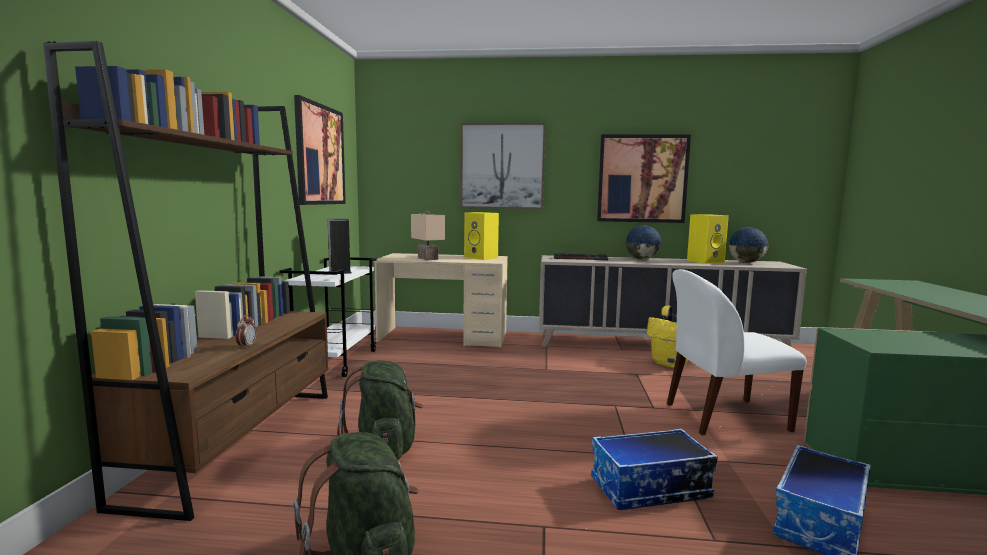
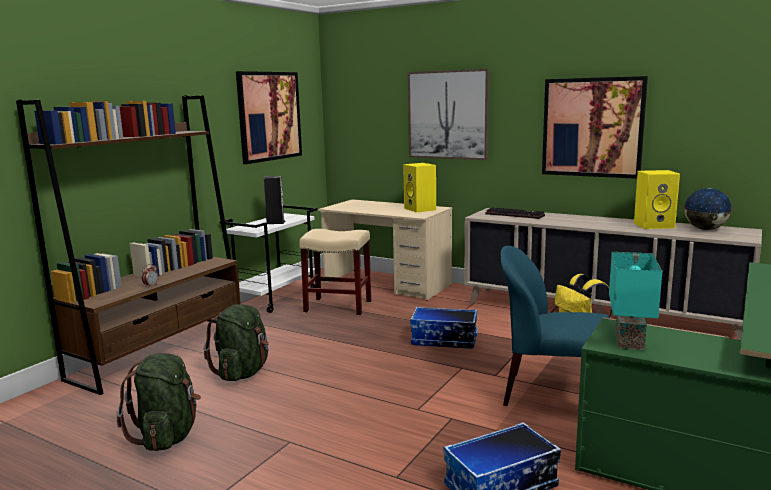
camera: 25 degrees right, 5 degrees up
(417, 363) = (337, 307): none -> beige stool
(429, 258) = (368, 209): beige table lamp -> none
(641, 259) = (584, 218): globe -> none
(650, 489) = (397, 436): storage box -> storage box (443, 340)
(723, 417) = (551, 394): white chair -> blue chair
(886, 343) = (627, 341): none -> turquoise table lamp

